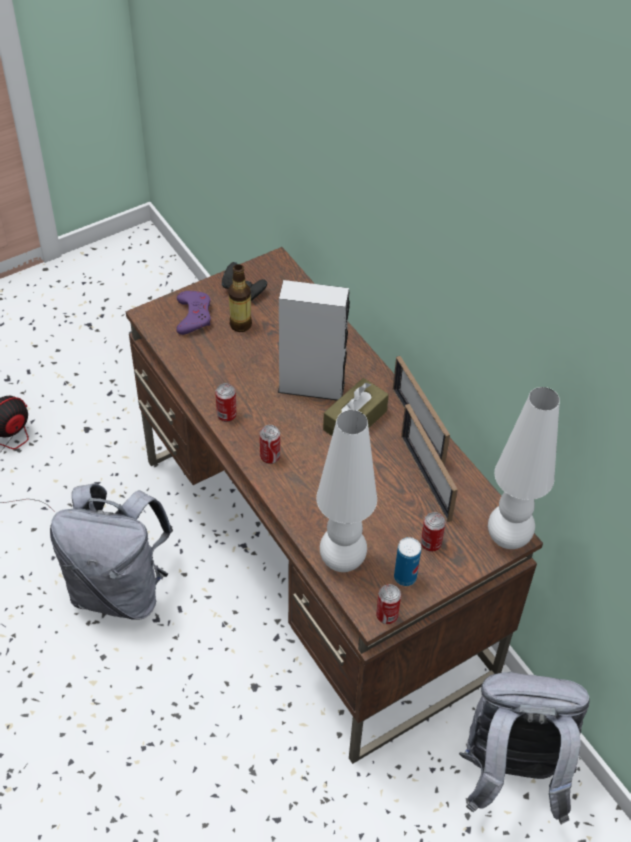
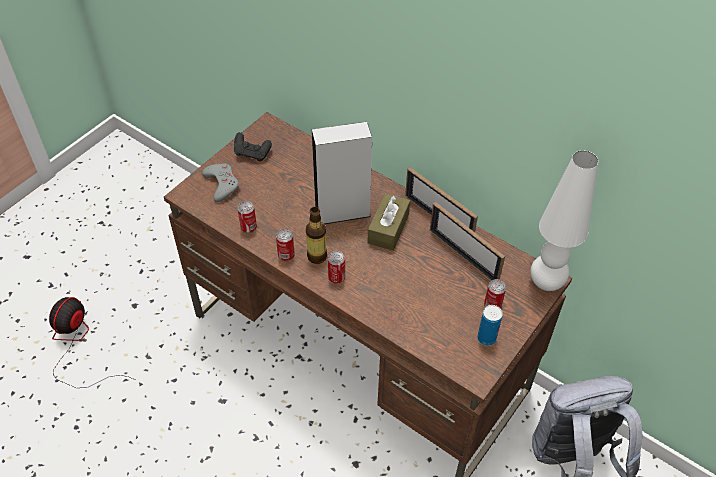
camera: 20 degrees left, 0 degrees up
(119, 589) = (216, 424): grey backpack -> none
(193, 316) = (222, 184): purple game controller -> grey game controller
(240, 324) = (263, 180): bottle -> bottle (317, 256)
(342, 561) = (432, 342): white table lamp -> none
(387, 615) = (488, 373): can -> can (248, 227)

